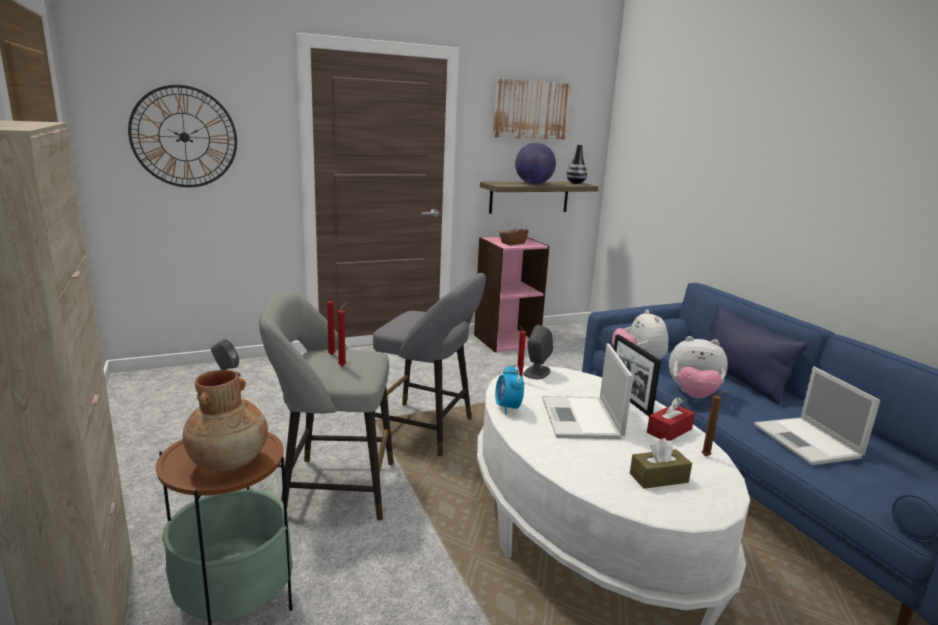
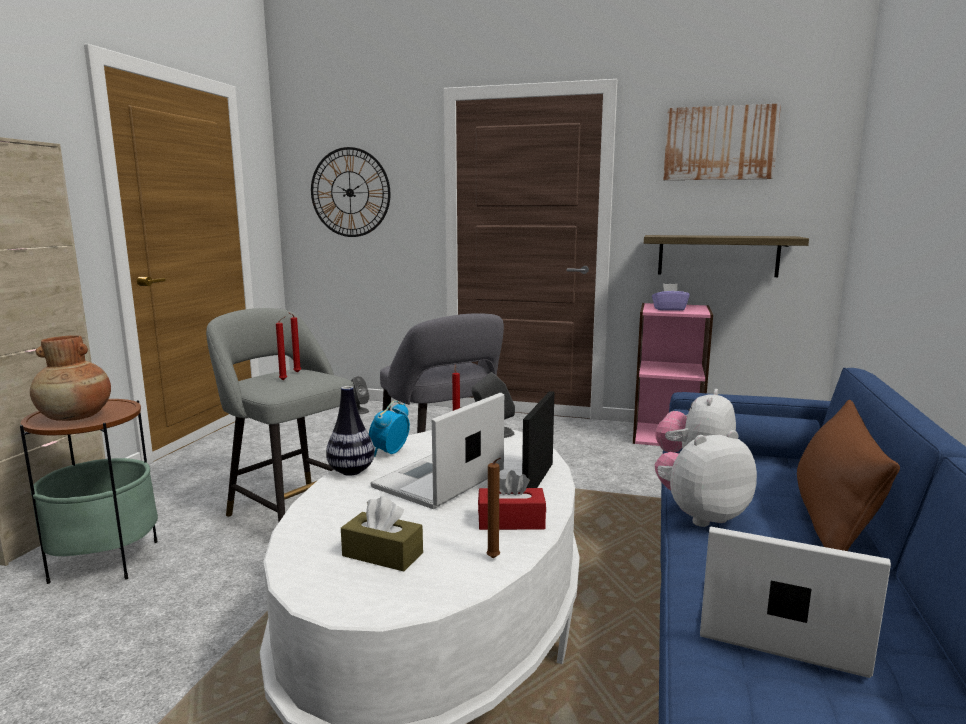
camera: 40 degrees right, 5 degrees down
(513, 243) = (669, 309): brown tissue box -> purple tissue box
(533, 184) = (709, 236): globe -> none
(575, 183) = (782, 236): vase -> vase (351, 471)
(693, 395) = (700, 515): plush toy -> plush toy turned 105 degrees clockwise
(739, 378) = (833, 519): blue pillow -> brown pillow
(808, 442) = (776, 624): laptop -> laptop turned 90 degrees clockwise

